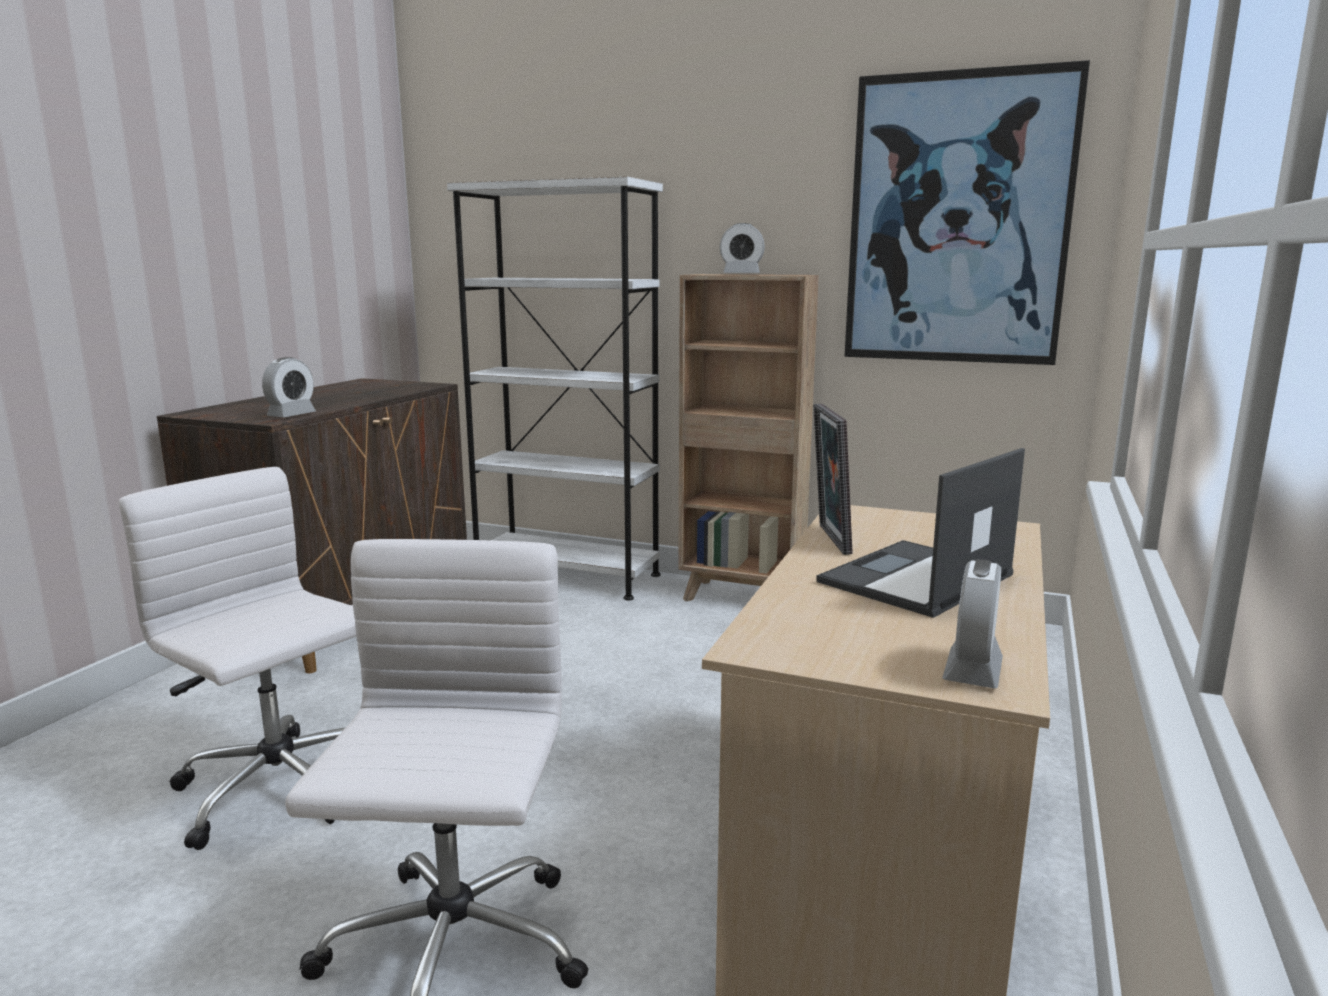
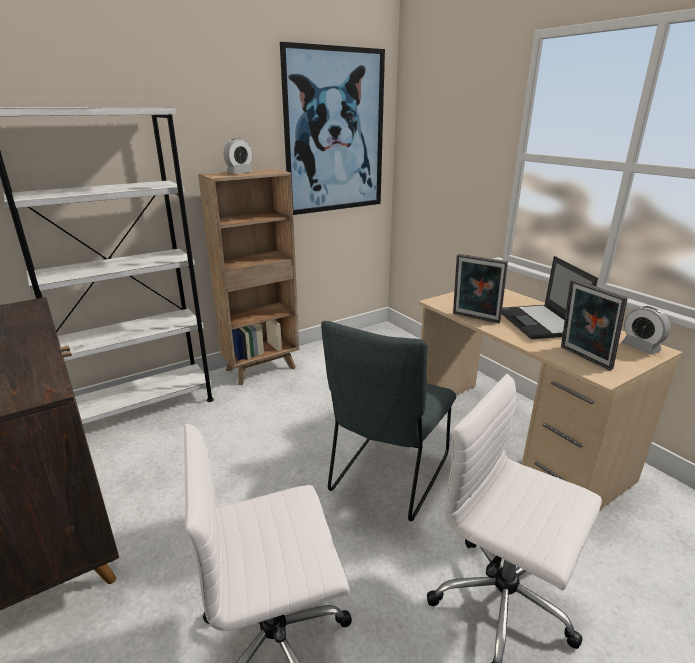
camera: 55 degrees left, 10 degrees up
(291, 415) = (42, 379): alarm clock -> none
(625, 765) = (387, 477): none -> grey chair
(805, 626) = (583, 358): none -> picture frame

